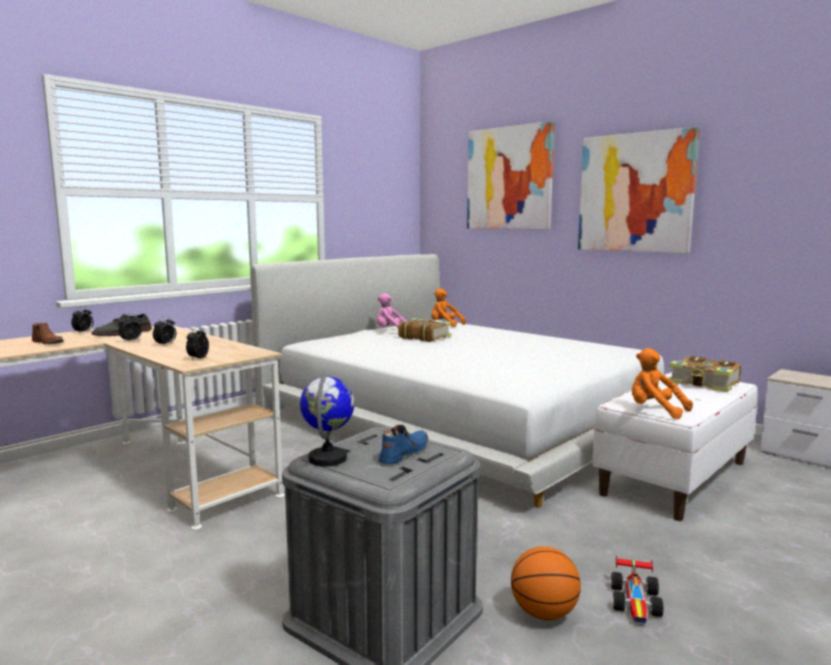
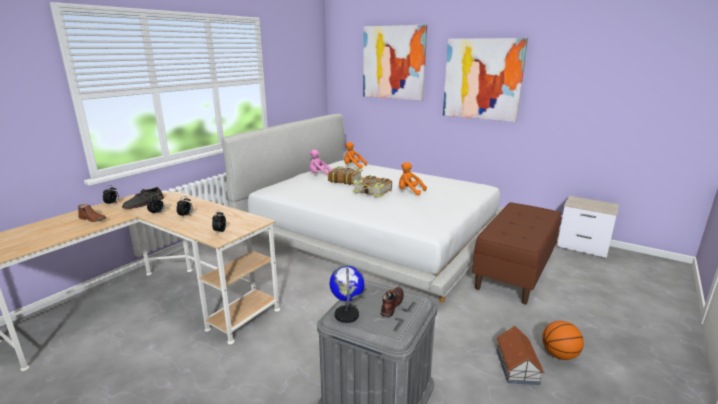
camera: 10 degrees left, 10 degrees up
(403, 453) = (391, 305): blue shoe -> brown shoe
(544, 613) = (468, 381): basketball -> basketball (559, 355)
(637, 601) = (517, 366): toy car -> toy house
(654, 411) = (511, 240): orange plush toy -> orange plush toy (409, 191)
(674, 477) = (514, 271): white bench -> brown bench
(705, 383) = (532, 213): book -> book (373, 191)

